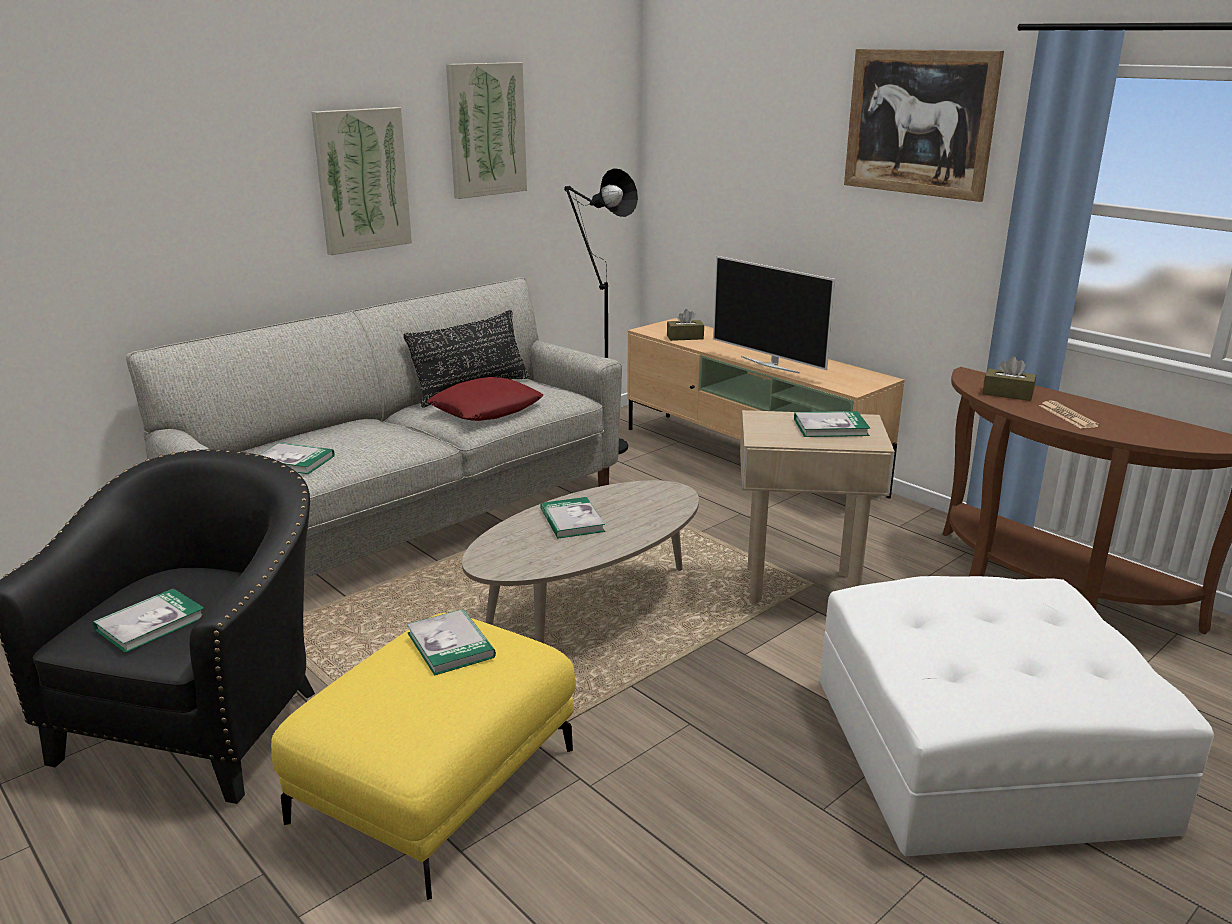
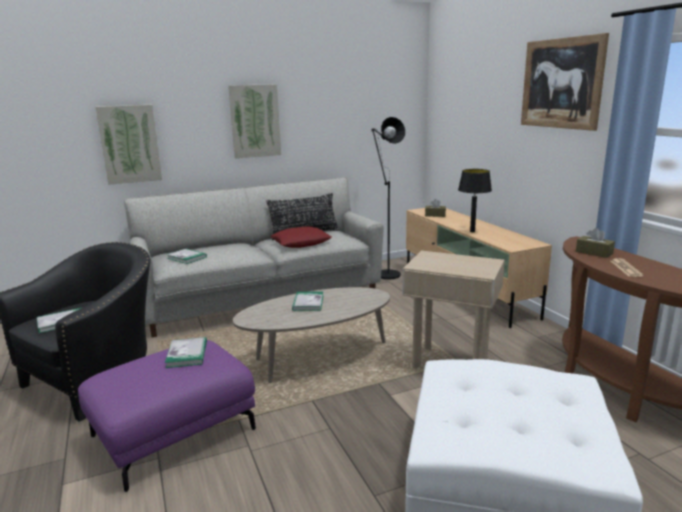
camera: 20 degrees right, 5 degrees down
(438, 788) = (174, 435): yellow ottoman -> purple ottoman
(486, 130) = (328, 97): picture -> picture (130, 144)
(770, 364) = (472, 231): television -> black table lamp
(830, 427) = (465, 263): book -> none

